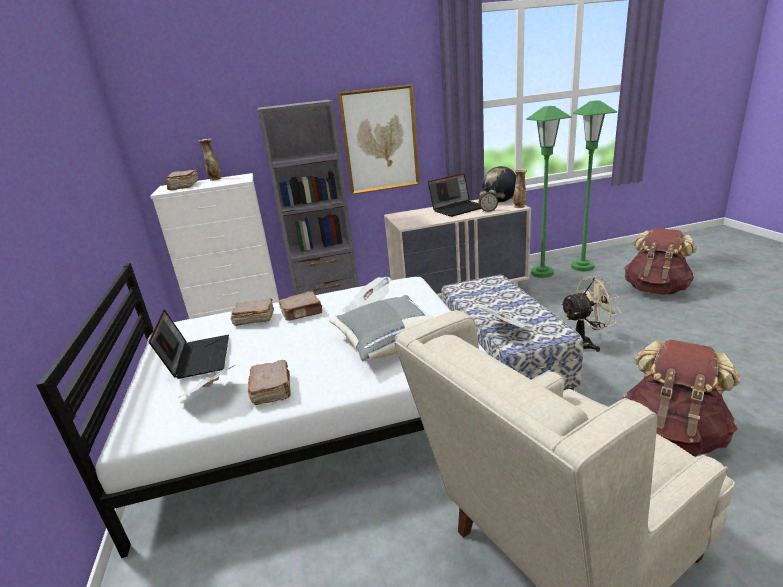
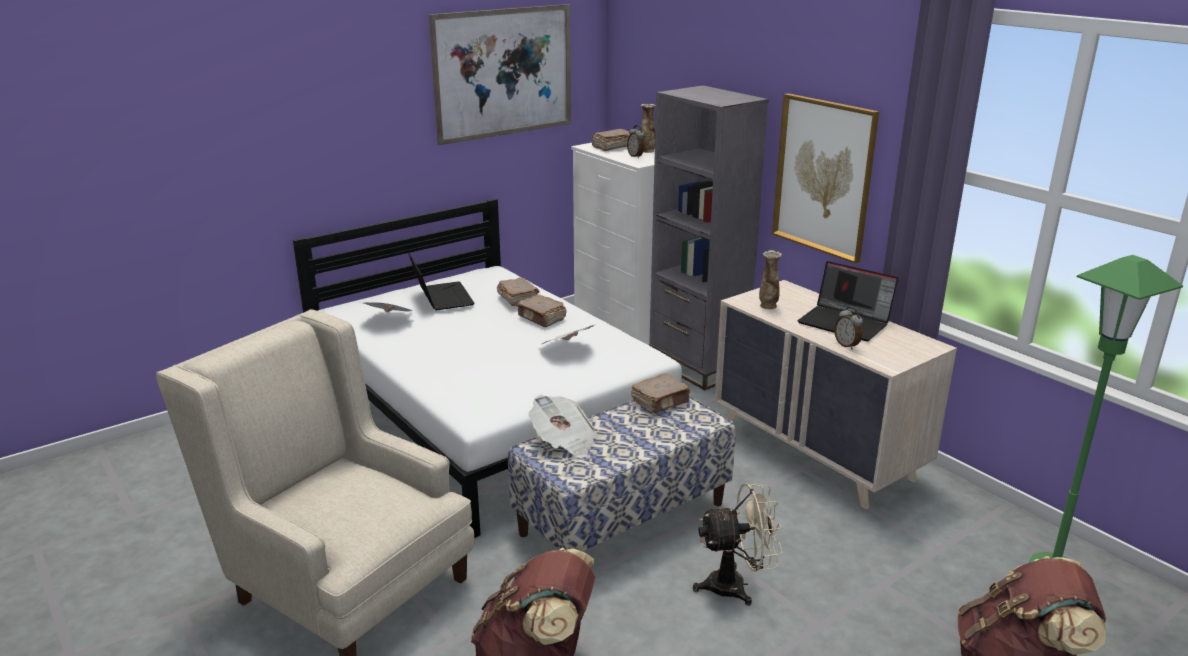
camera: 65 degrees right, 0 degrees up
(77, 130) = (504, 73): none -> picture
(197, 357) = (441, 297): laptop -> laptop turned 75 degrees counterclockwise
(222, 181) = (636, 156): none -> alarm clock
(272, 390) = (402, 341): brown book -> brown book (661, 402)
(388, 343) = (495, 374): grey pillow -> none
(499, 201) = (909, 349): globe -> none
(519, 206) = (890, 366): vase -> vase (768, 306)
(542, 273) = (976, 525): green floor lamp -> none
(584, 343) = (736, 585): beige fan -> beige fan turned 60 degrees counterclockwise

